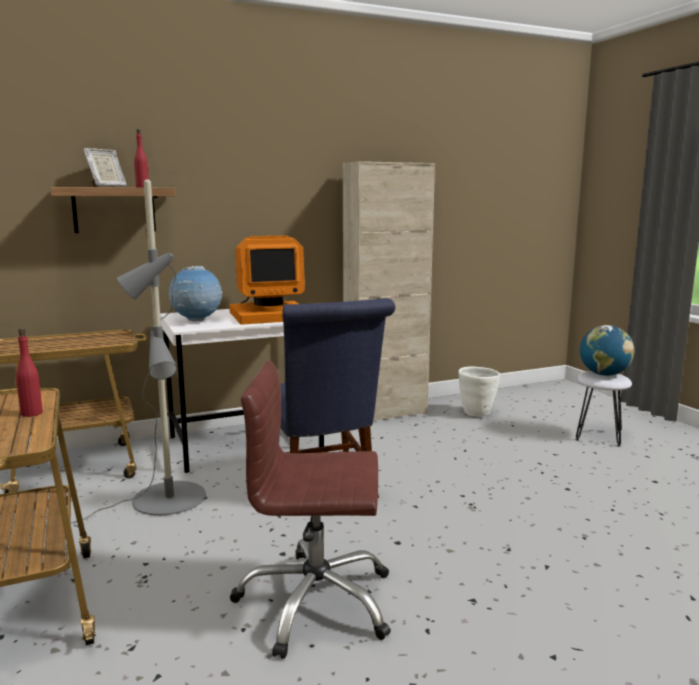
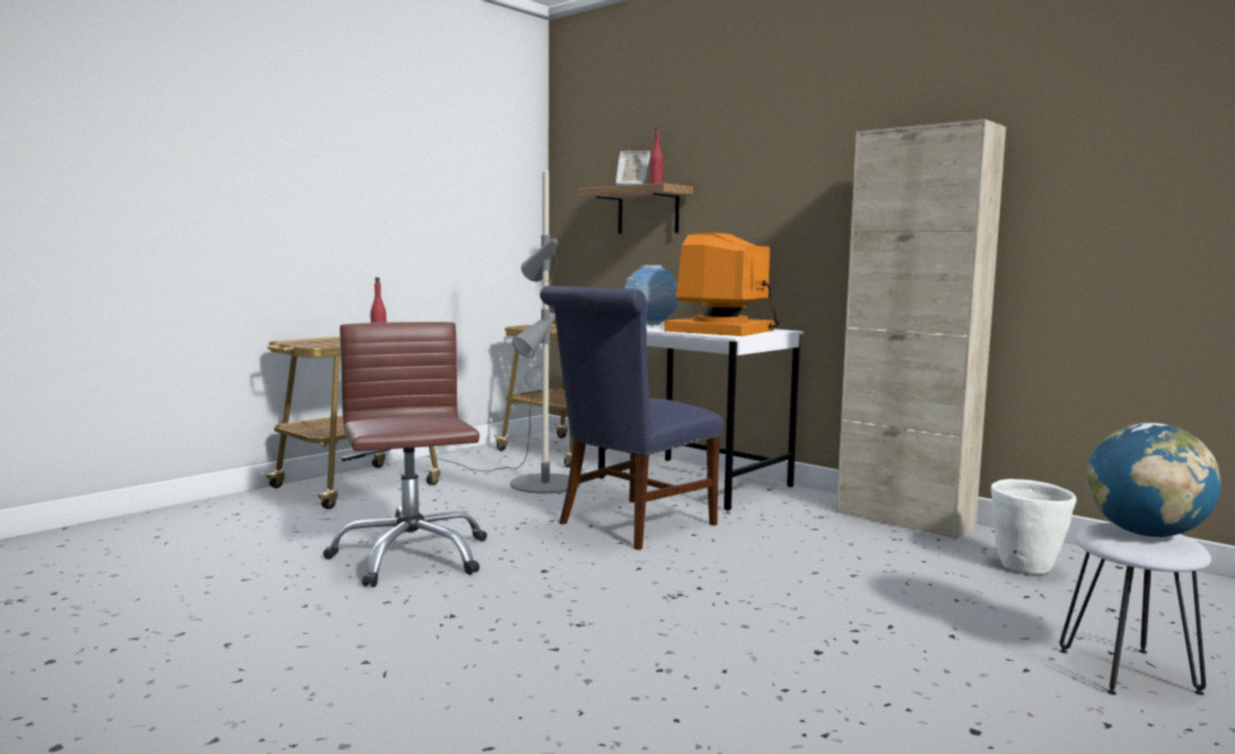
camera: 65 degrees right, 5 degrees down
(269, 315) = (722, 330): monitor -> monitor turned 75 degrees clockwise

